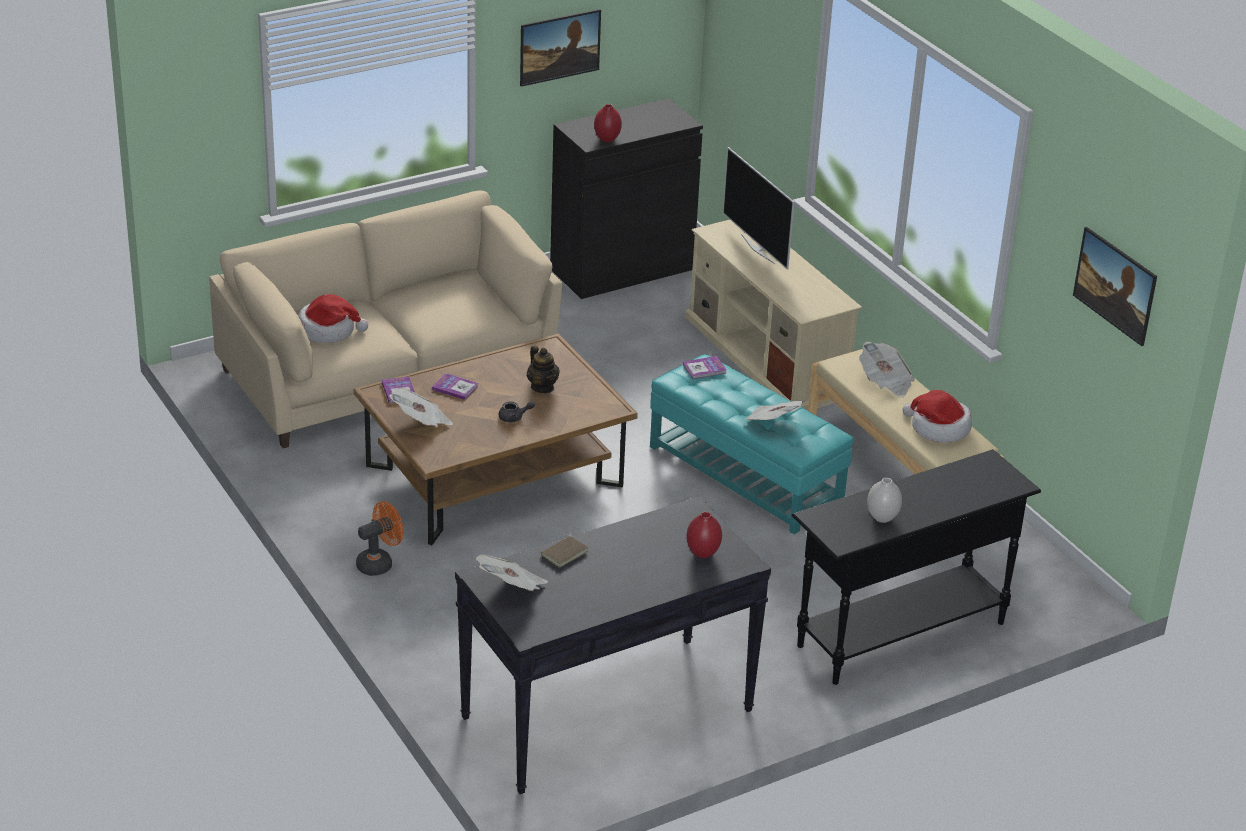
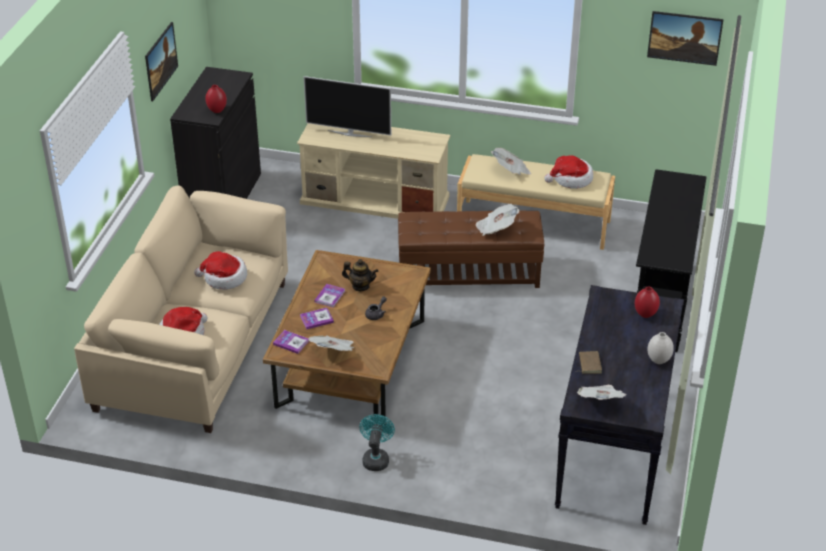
camera: 45 degrees left, 5 degrees up
(379, 563) = (376, 458): orange fan -> turquoise fan
(440, 308) = (224, 278): none -> hat
(704, 369) = (416, 220): book -> book (330, 296)
(744, 475) = (469, 272): turquoise ottoman -> brown ottoman
(882, 518) = (675, 238): white vase -> white vase (658, 360)

